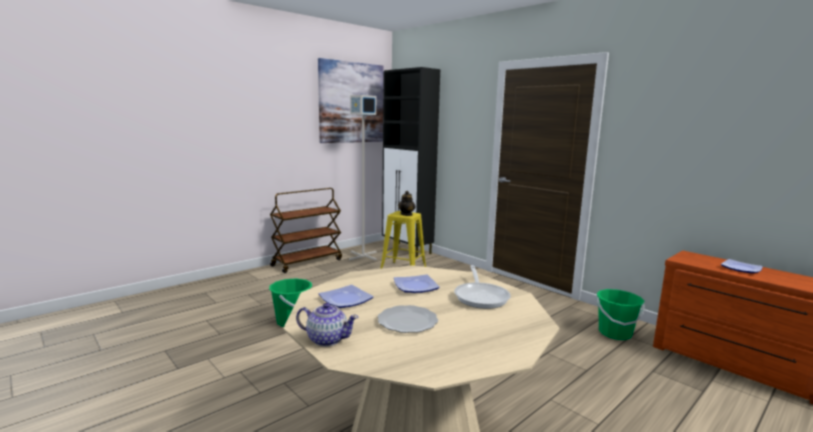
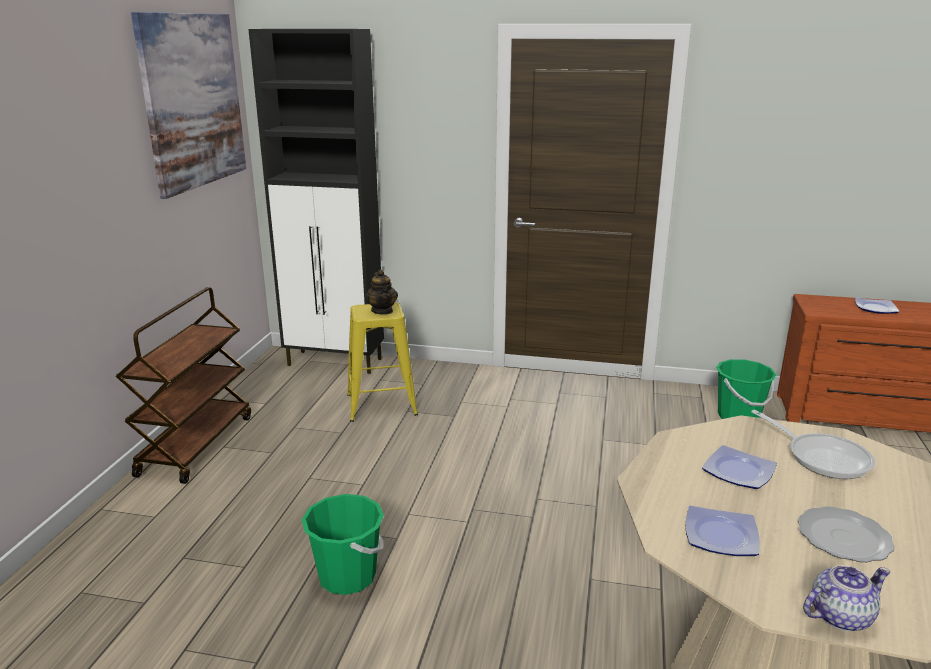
camera: 35 degrees left, 10 degrees up
(362, 256) = (277, 397): grey floor lamp -> none

